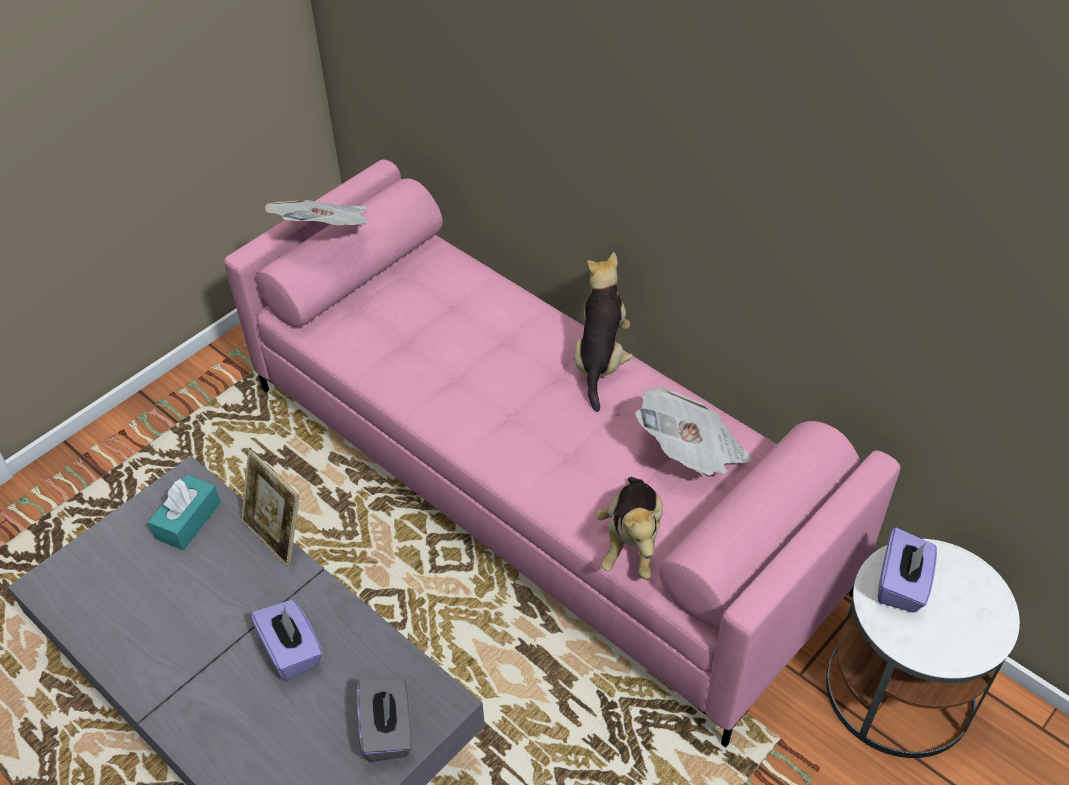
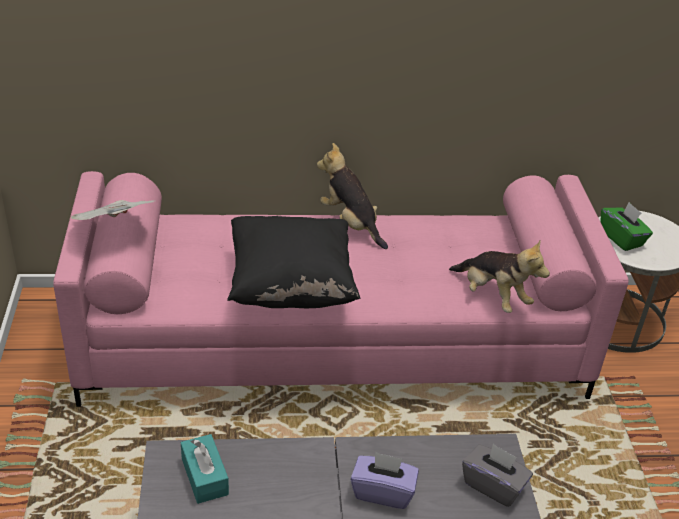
camera: 50 degrees left, 10 degrees down
(277, 535) = (278, 441): picture frame -> none
(449, 391) = (291, 287): none -> black pillow
(691, 452) = (460, 239): newspaper -> none
(902, 585) = (622, 238): purple tissue box -> green tissue box

